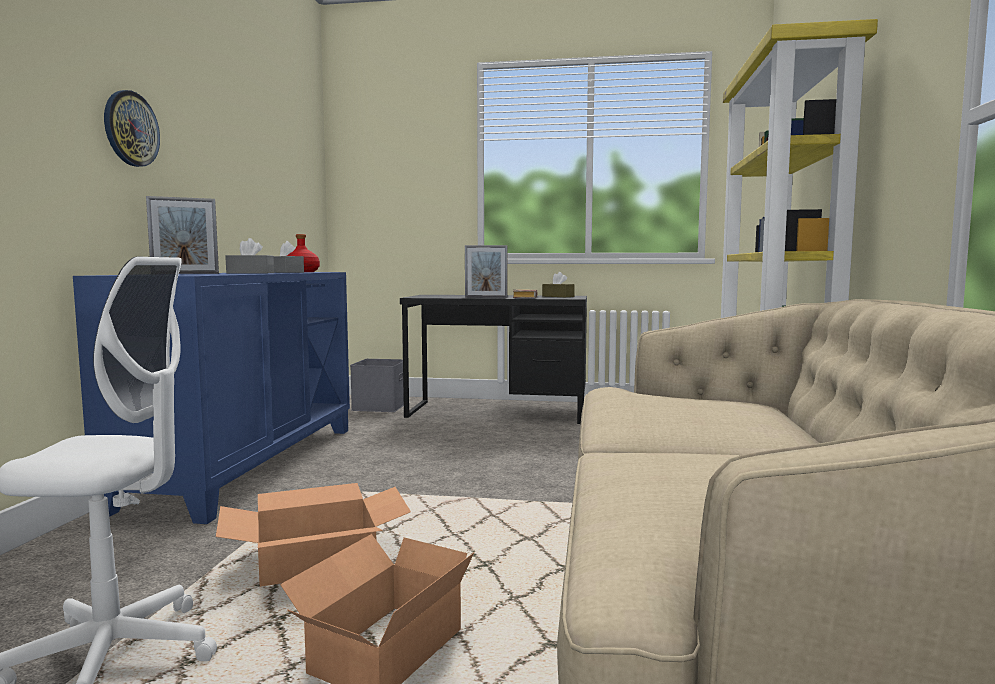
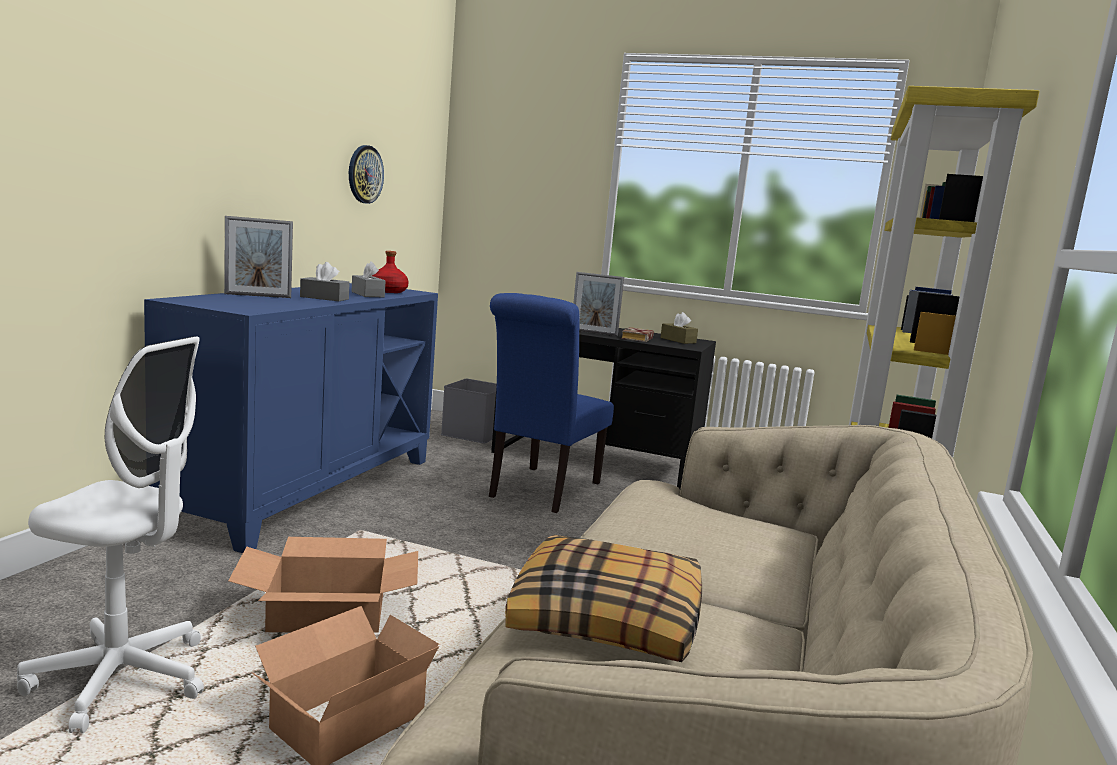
camera: 10 degrees right, 5 degrees up
(131, 129) = (217, 144): wall clock -> wall clock (364, 174)
(464, 439) = (541, 491): none -> blue chair
(684, 470) = (608, 619): none -> pillow

